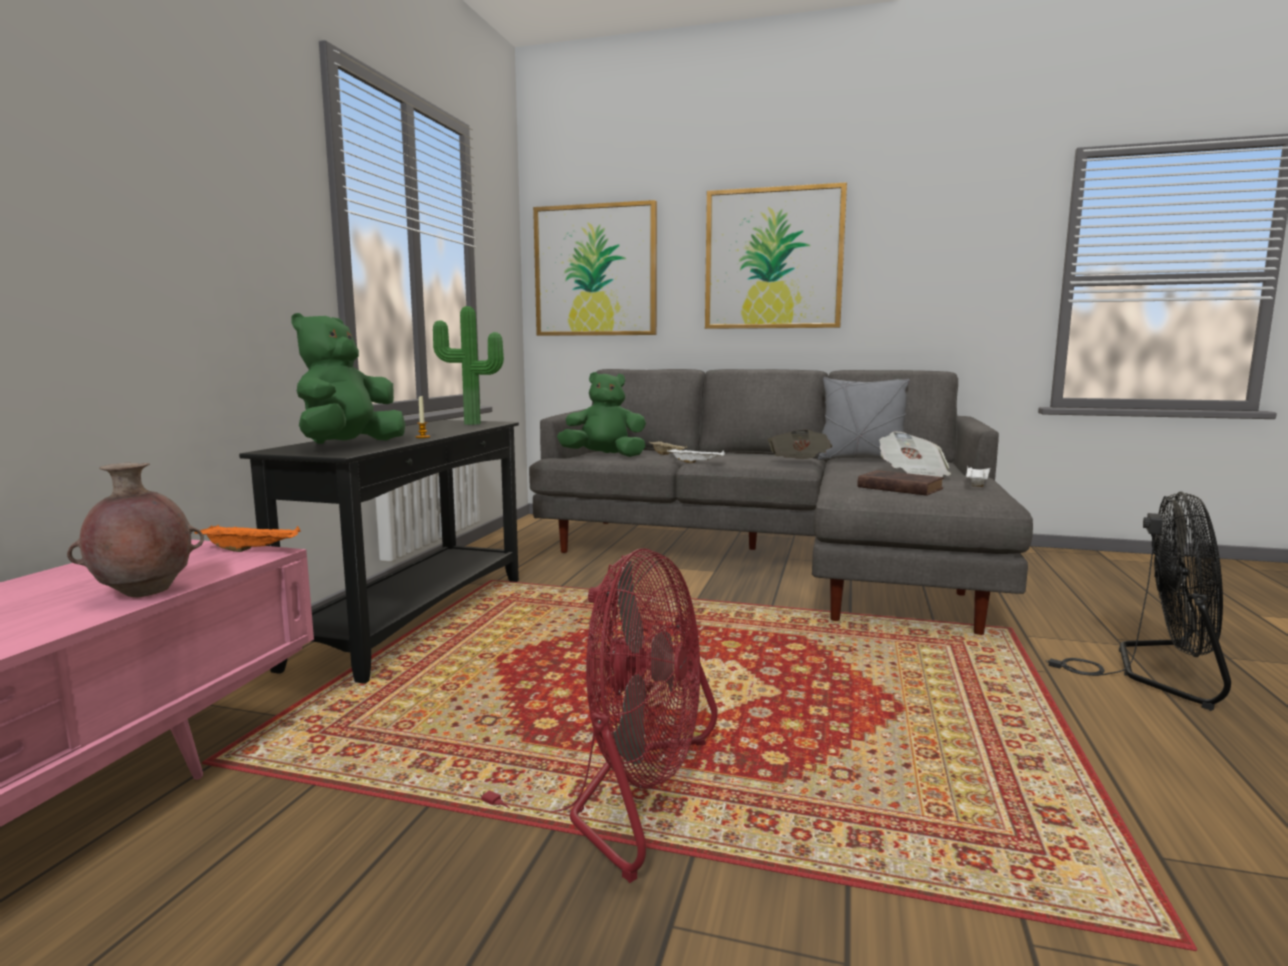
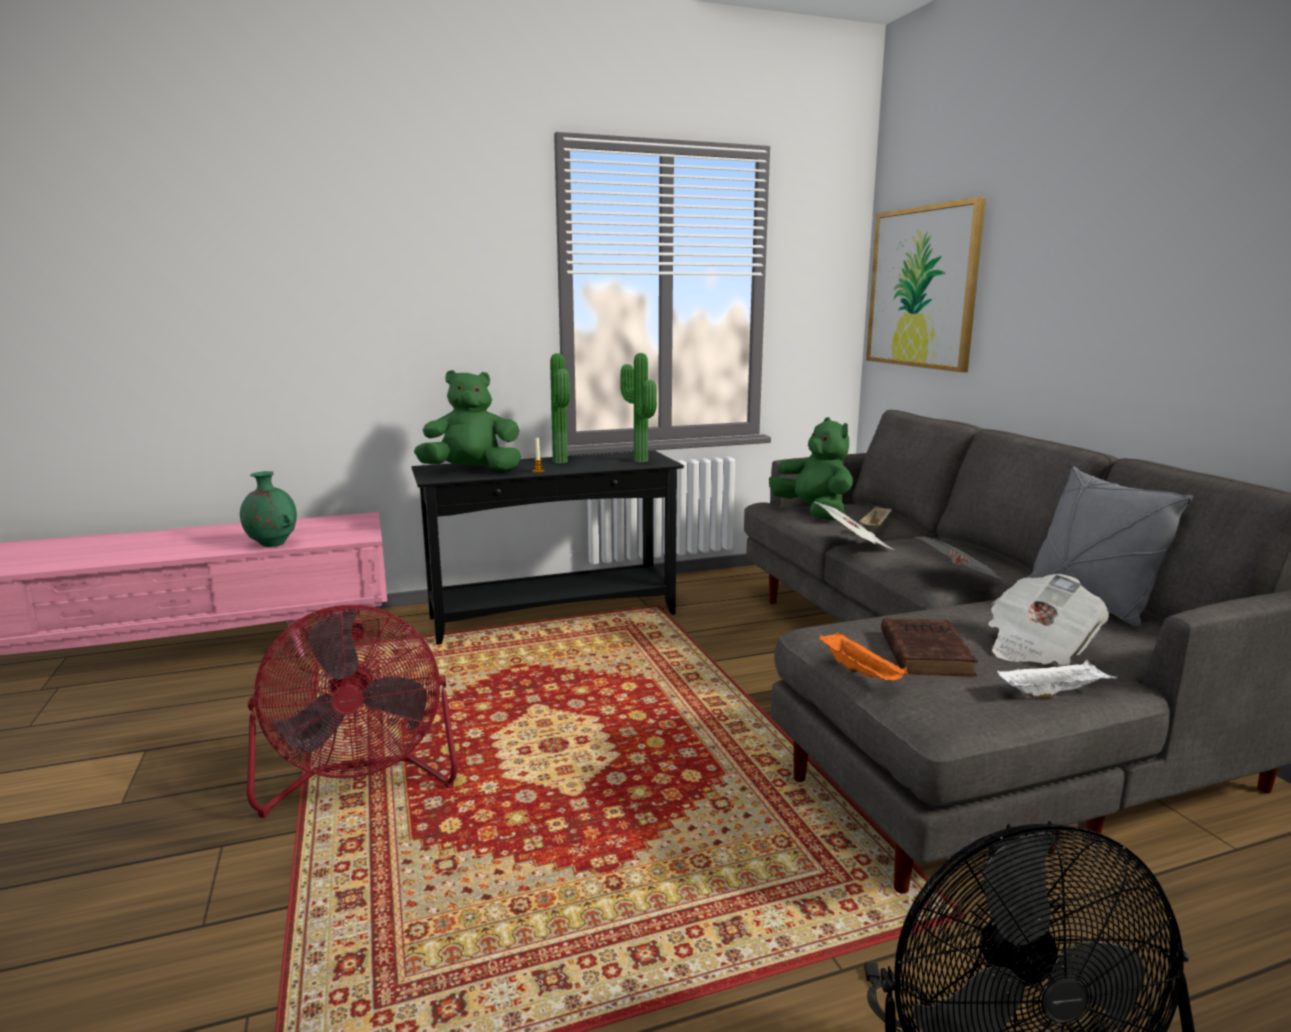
camera: 55 degrees right, 5 degrees up
(143, 593) = (272, 544): brown vase -> green vase
(252, 550) = (367, 533): orange tray -> orange tray (861, 674)
(405, 431) = (563, 461): none -> potted plant
(697, 463) = (853, 546): white tray -> newspaper
(773, 259) = (1105, 275): picture -> none

